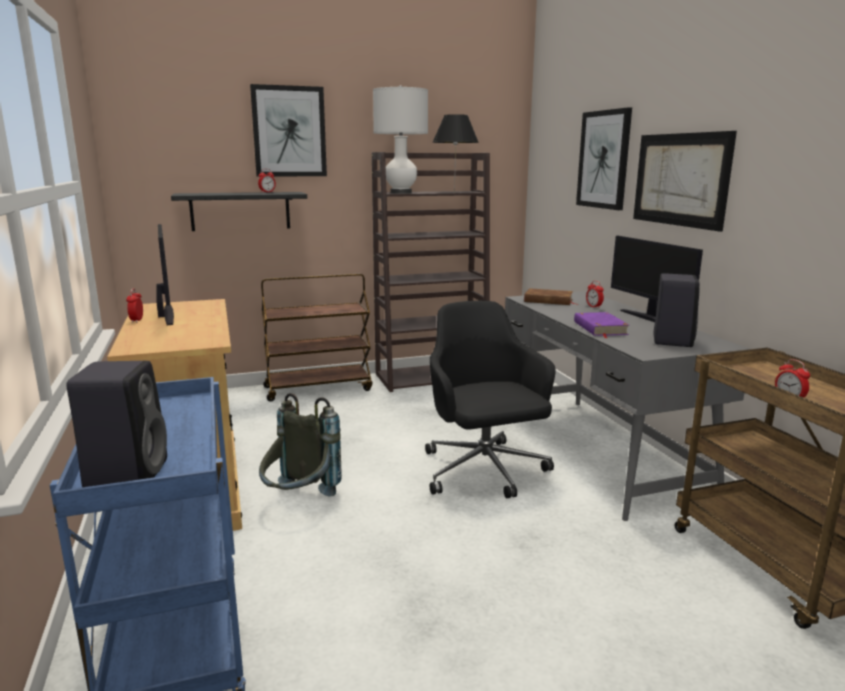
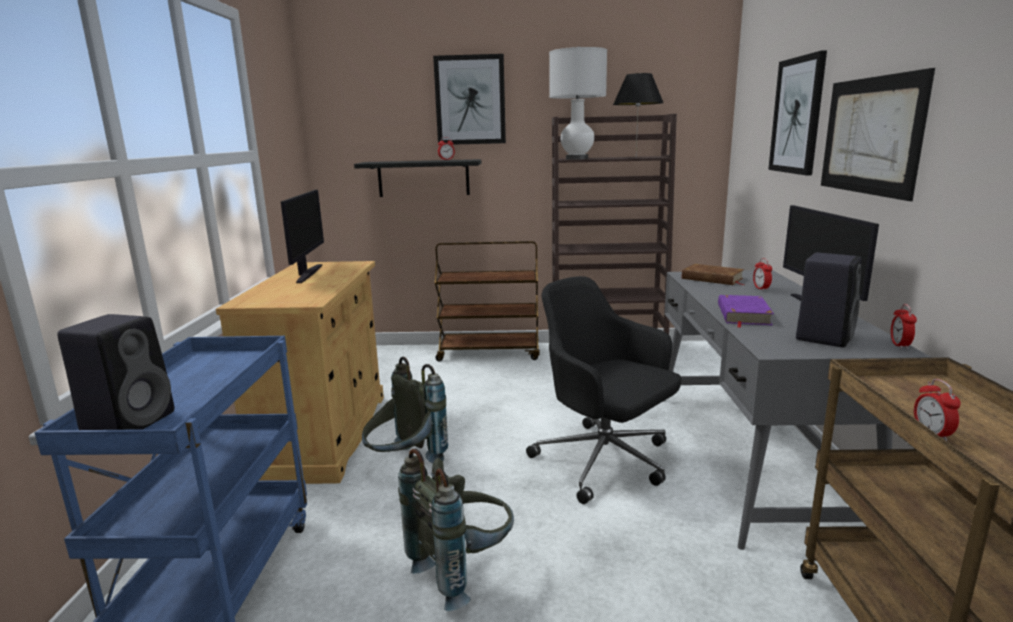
camera: 20 degrees right, 0 degrees up
(136, 320) = (278, 277): alarm clock -> alarm clock (899, 345)
(415, 581) = (463, 570): none -> grey backpack
(484, 471) = (605, 461): black office chair -> black office chair turned 45 degrees counterclockwise

